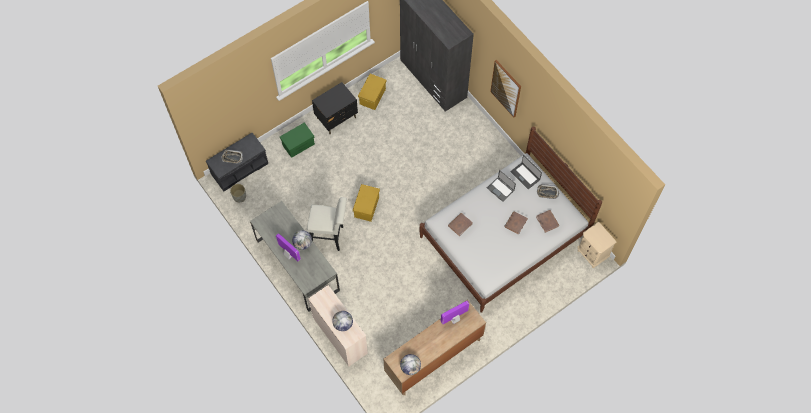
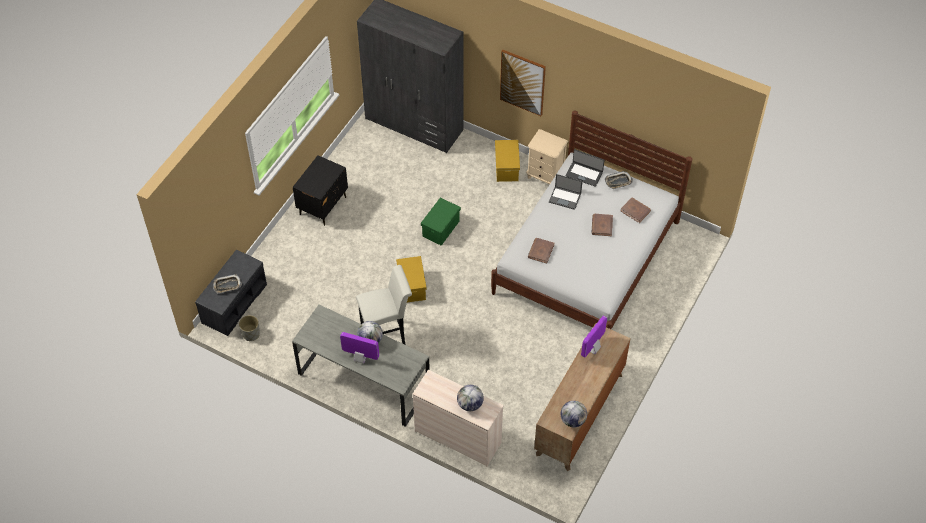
camera: 25 degrees left, 10 degrees down
(298, 145) = (292, 251): green storage box -> green storage box (441, 229)
(372, 97) = (353, 168): yellow storage box -> yellow storage box (507, 168)
(592, 254) = (693, 237): beige nightstand -> beige nightstand (545, 176)

